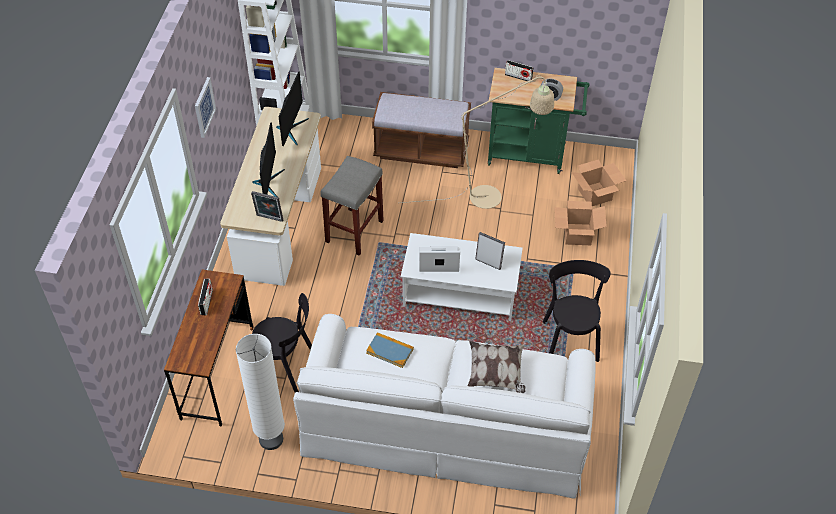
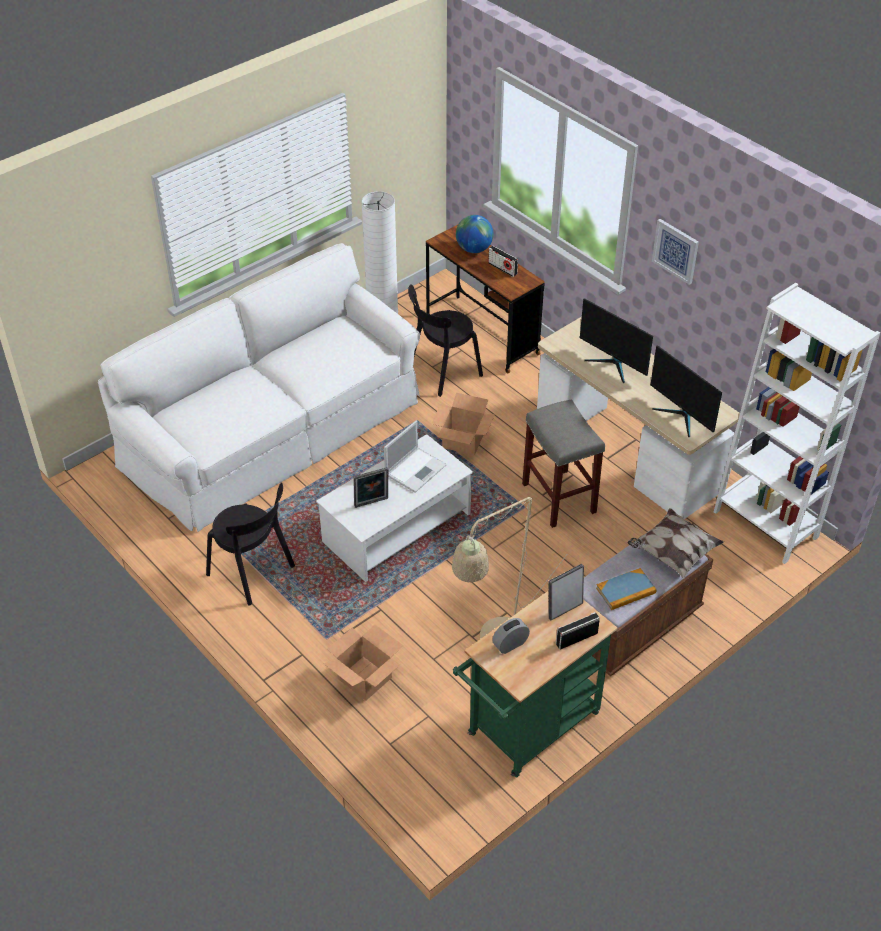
camera: 130 degrees right, 5 degrees down
(194, 335) = (474, 249): none -> globe
(269, 219) = (563, 343): picture frame -> picture frame (564, 609)
(390, 351) = (340, 357): book -> book (626, 591)
(496, 374) = (239, 404): pillow -> pillow (673, 553)
(594, 194) = (403, 743): cardboard box -> cardboard box (463, 441)

